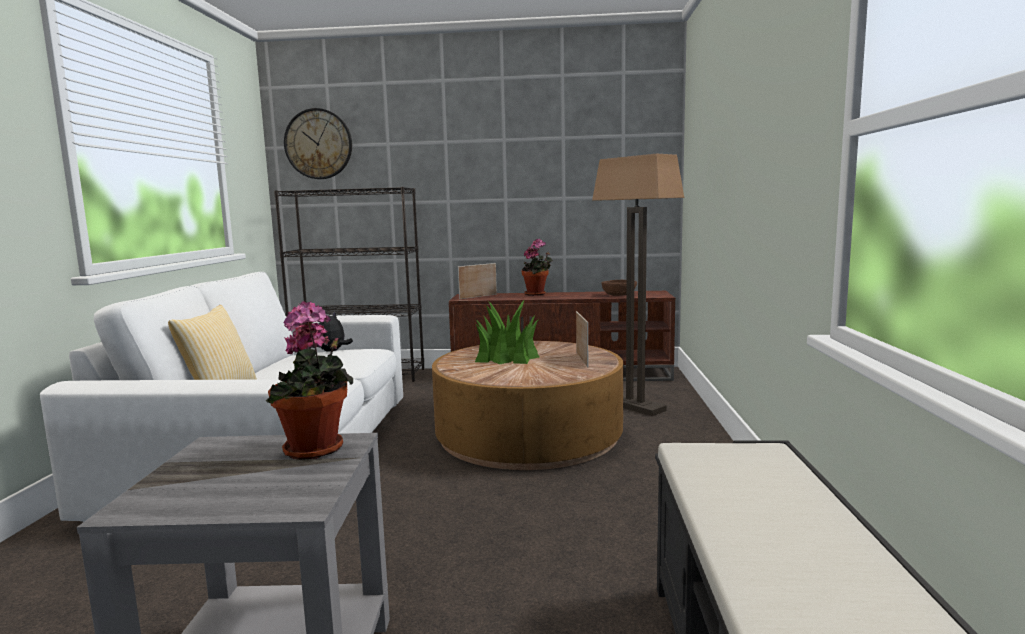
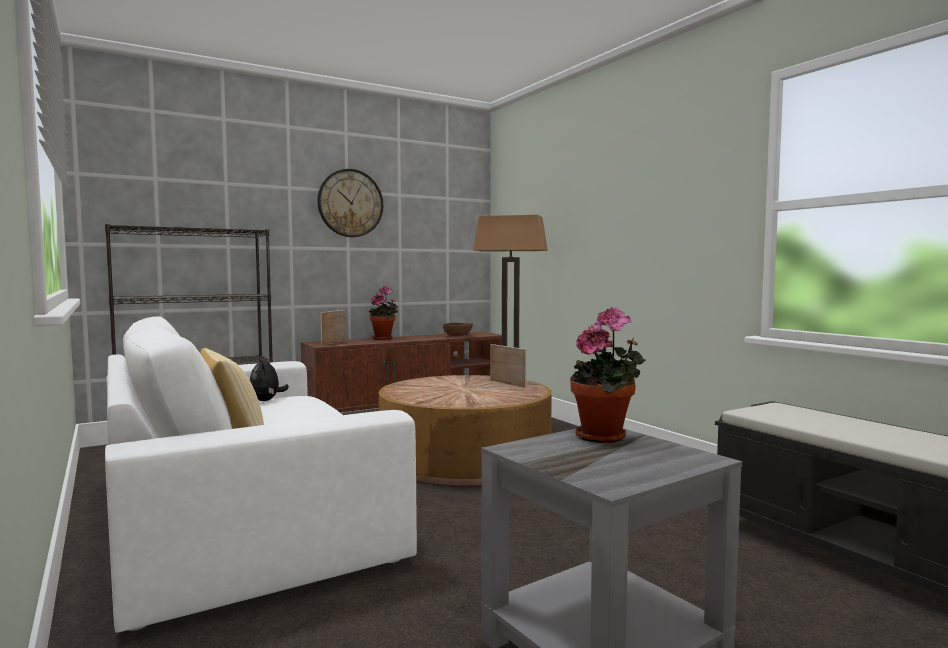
camera: 35 degrees left, 5 degrees down
(318, 144) = (140, 175): wall clock -> wall clock (350, 203)
(507, 356) = (443, 388): potted plant -> none

